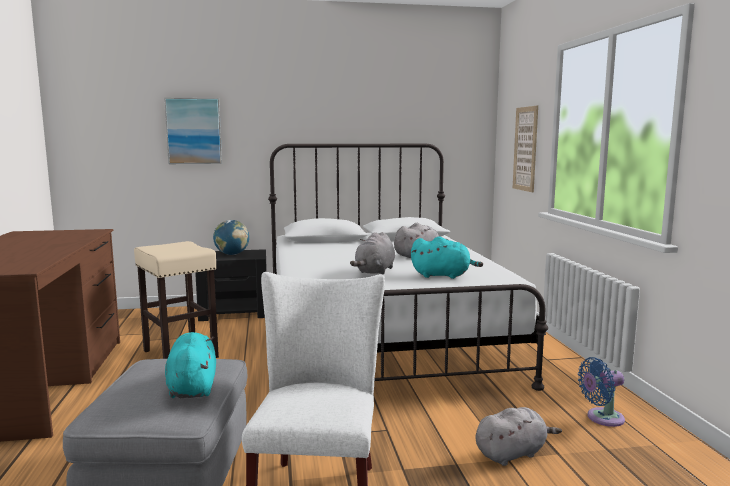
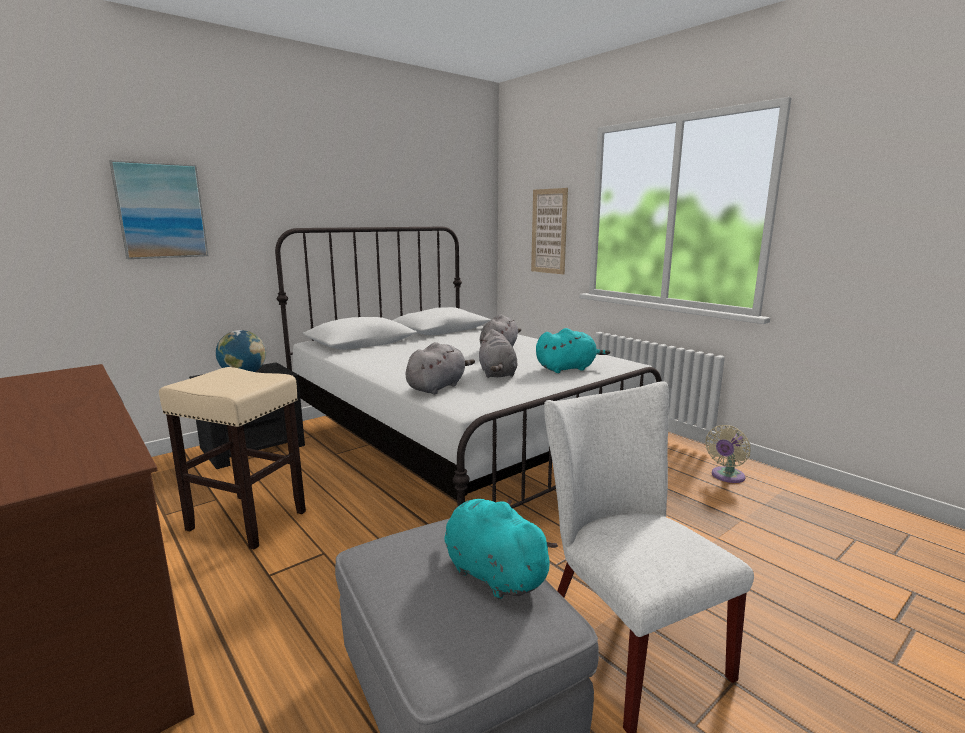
camera: 30 degrees left, 5 degrees up
(512, 453) = (714, 532): grey plush toy -> grey plush toy (437, 387)
(602, 418) = (726, 476): blue fan -> beige fan

